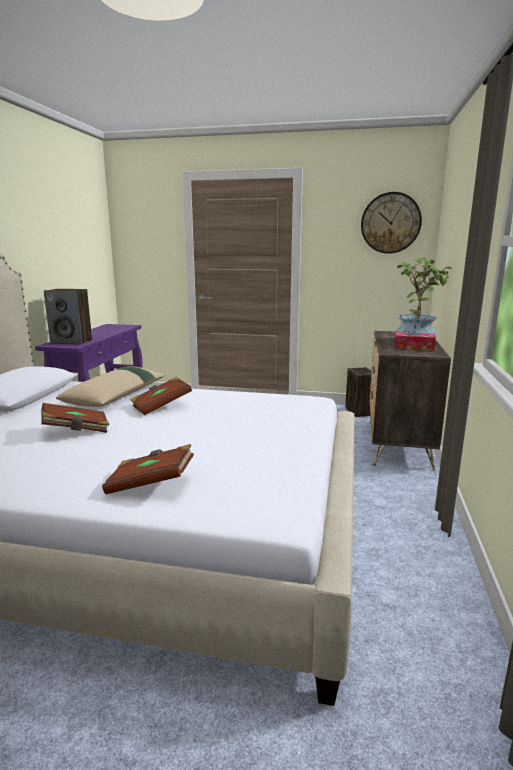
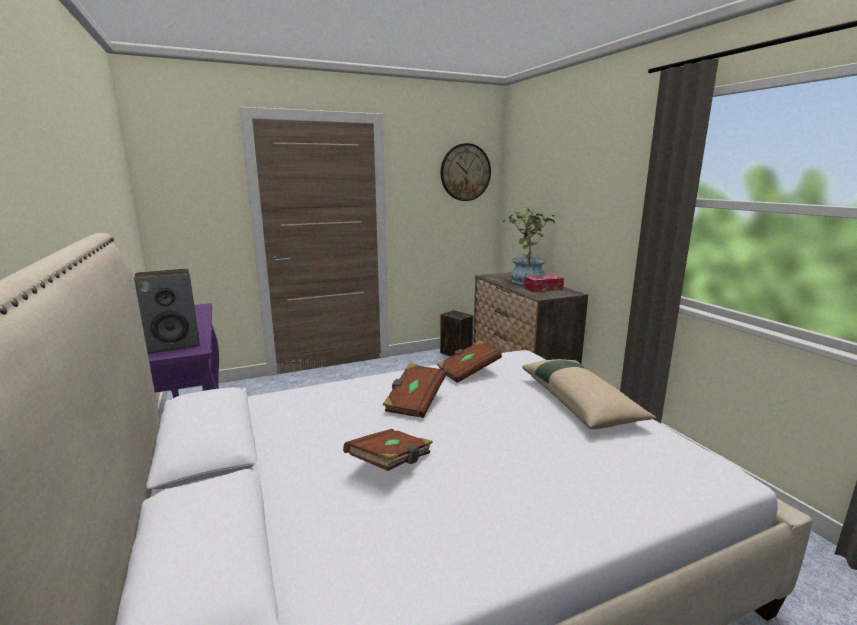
camera: 35 degrees left, 0 degrees up
(116, 396) = (338, 404): beige pillow -> beige pillow (580, 402)
(151, 484) = (593, 492): brown book -> brown book (468, 372)

